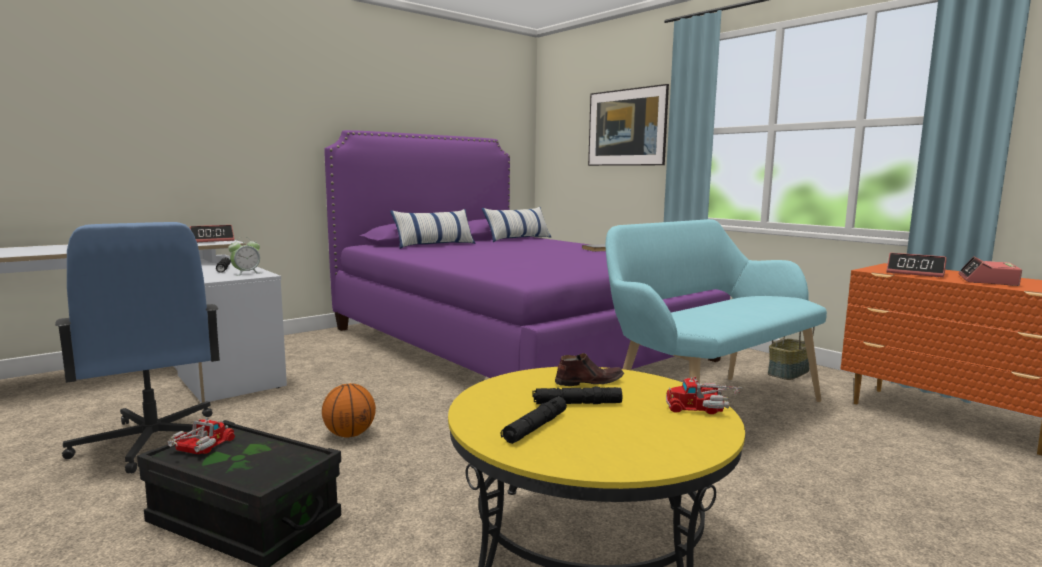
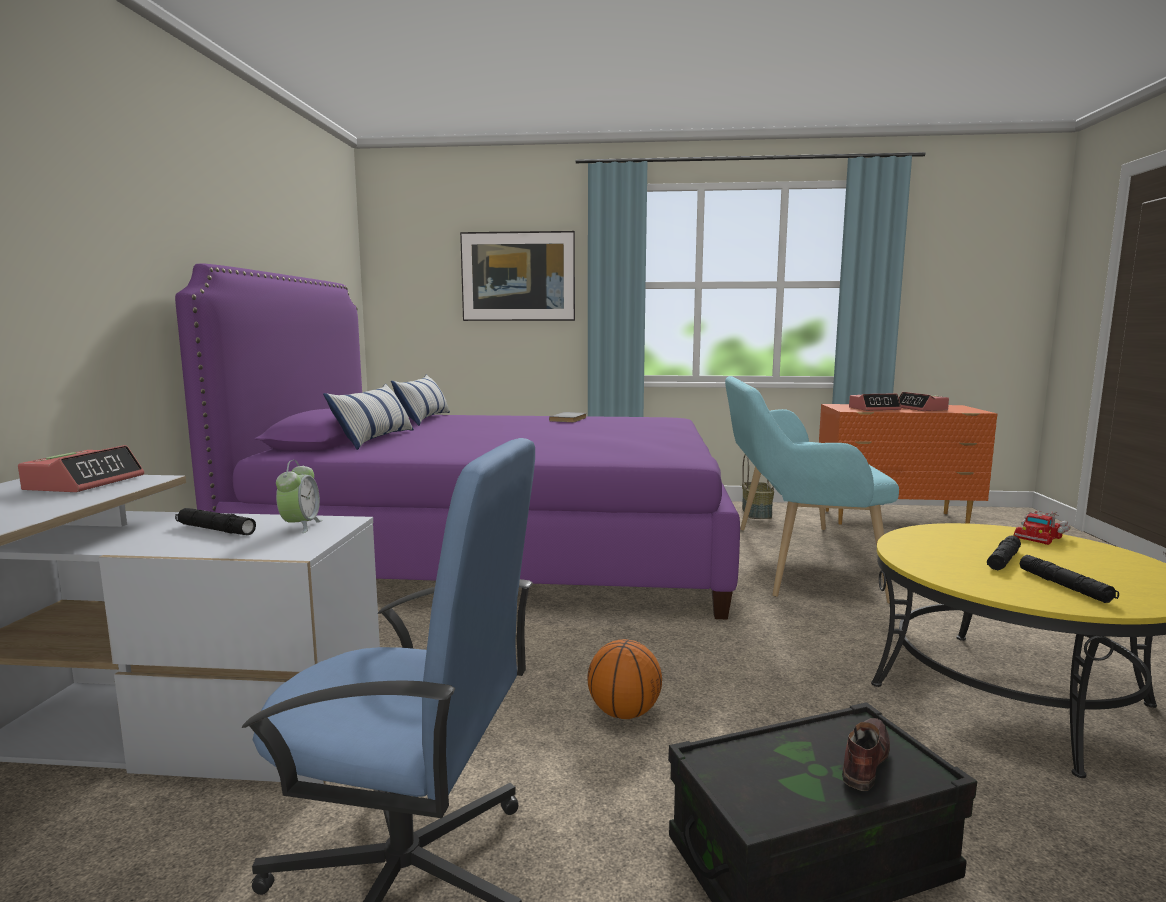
camera: 45 degrees left, 0 degrees up
(199, 449) = (757, 790): toy truck -> none
(589, 382) = (942, 542): brown shoe -> brown shoe (864, 761)

